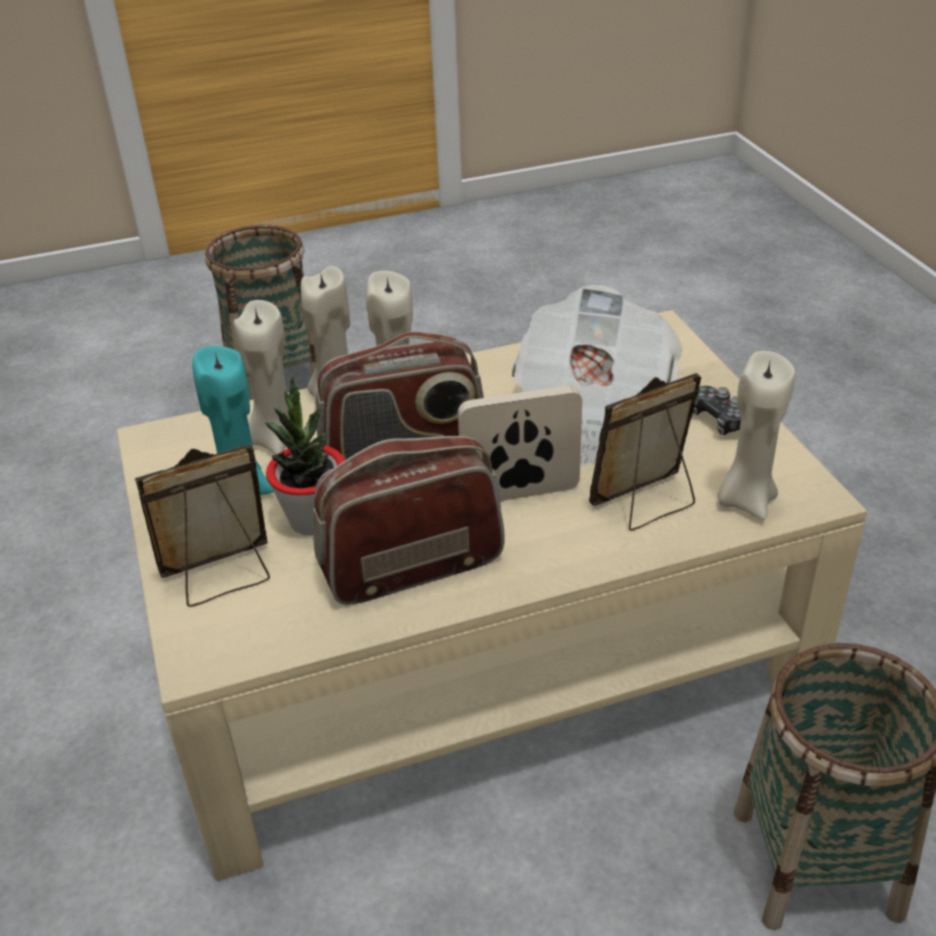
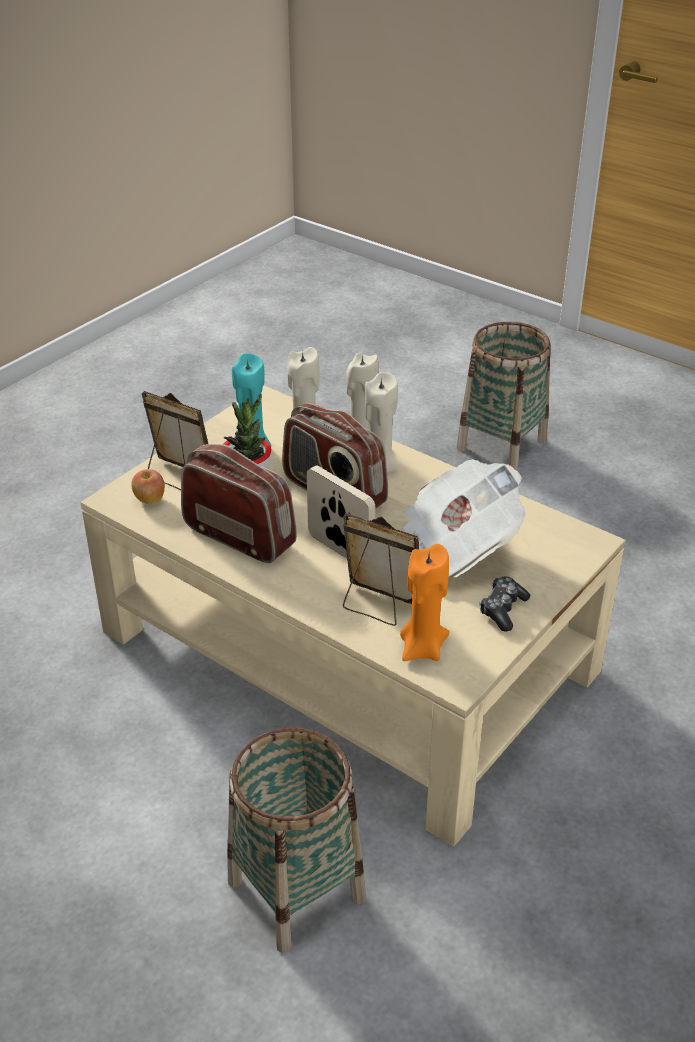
camera: 55 degrees right, 0 degrees up
(244, 624) = (149, 500): none -> apple
(745, 500) = (422, 648): beige candle -> orange candle

